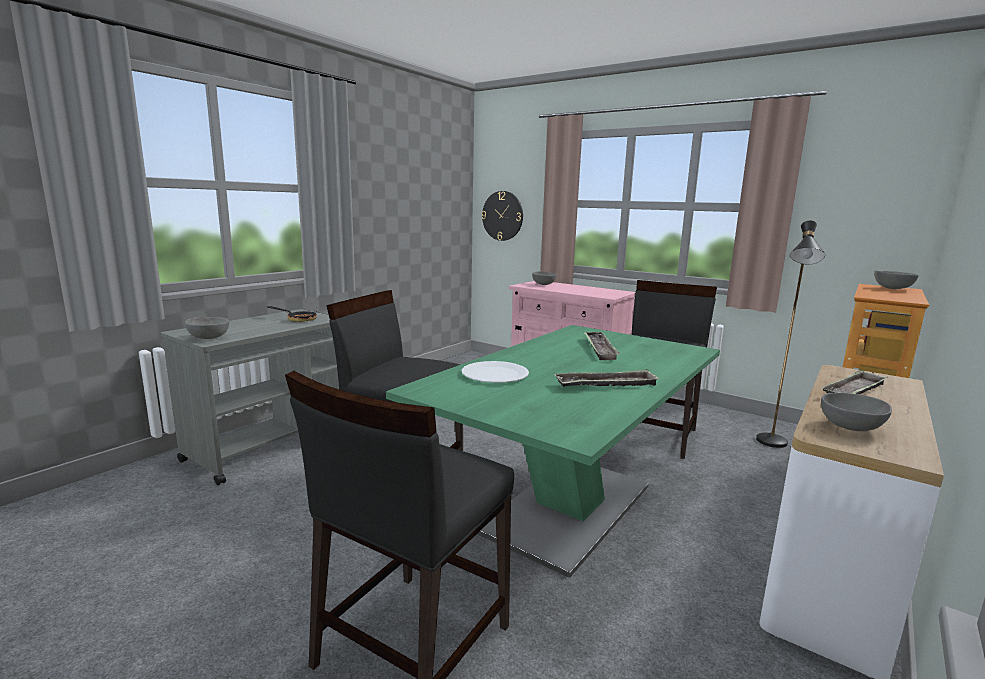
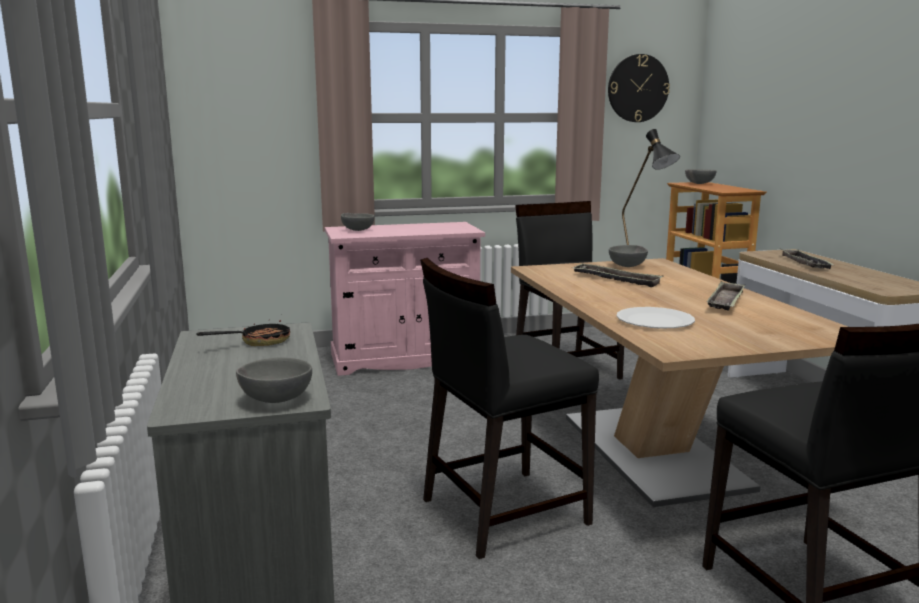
camera: 50 degrees left, 0 degrees up
(502, 216) = (235, 139): wall clock -> wall clock (638, 88)
(568, 508) = (652, 451): green dining table -> brown dining table
(852, 428) = (876, 283): grey bowl -> grey bowl (628, 266)

